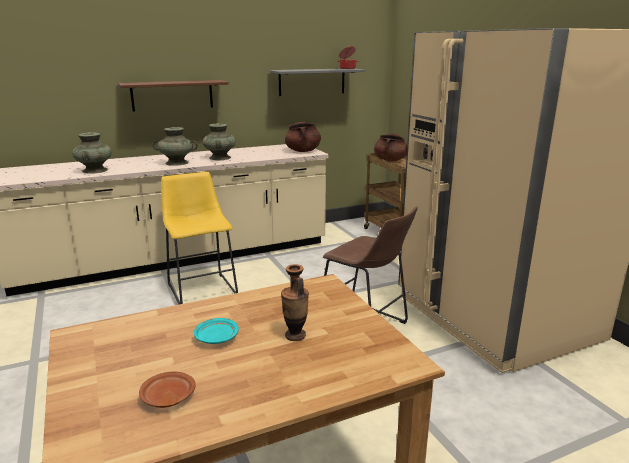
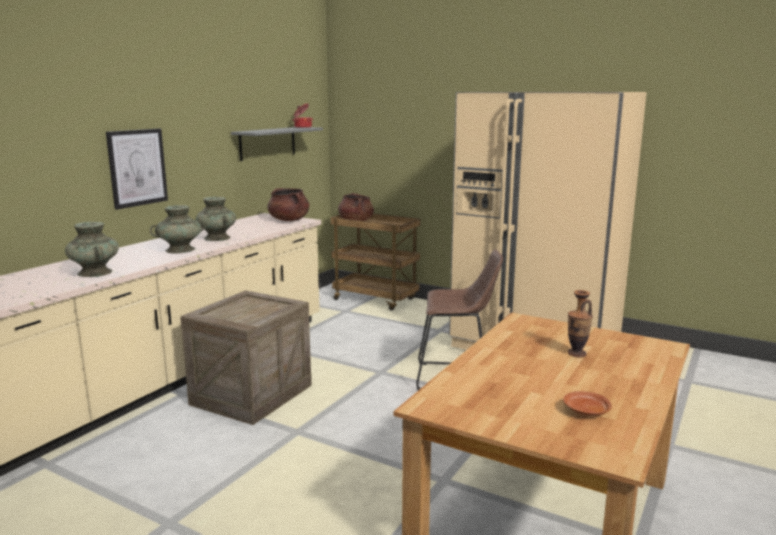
camera: 35 degrees left, 5 degrees down
(172, 95) = (137, 167): brown shelf -> picture
(201, 288) = (252, 394): yellow stool -> crate
(216, 337) = (532, 371): turquoise plate -> none

